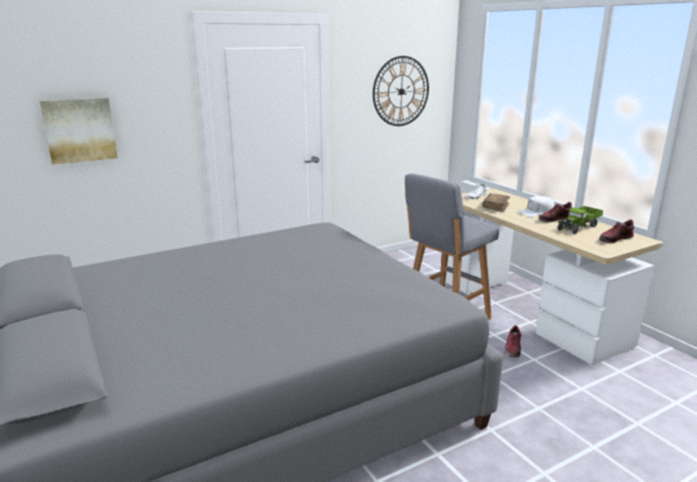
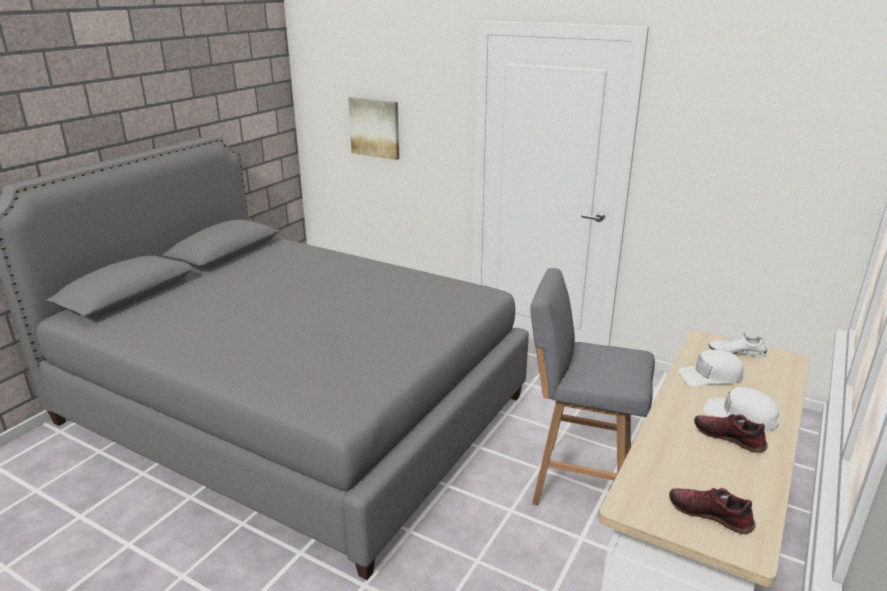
camera: 60 degrees right, 5 degrees up
(401, 91) = (766, 153): wall clock -> none
(495, 207) = (710, 376): brown book -> white cap
(512, 348) = (561, 564): shoe -> none
(579, 227) = (720, 467): toy truck -> none

